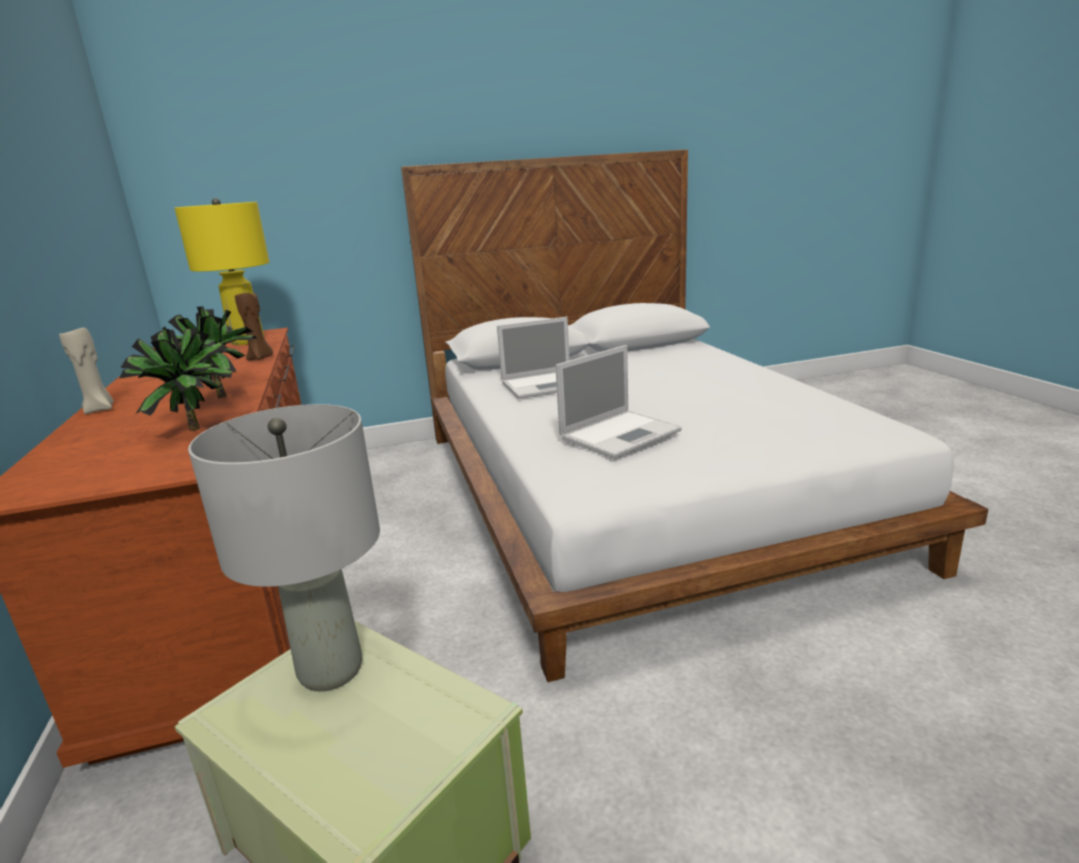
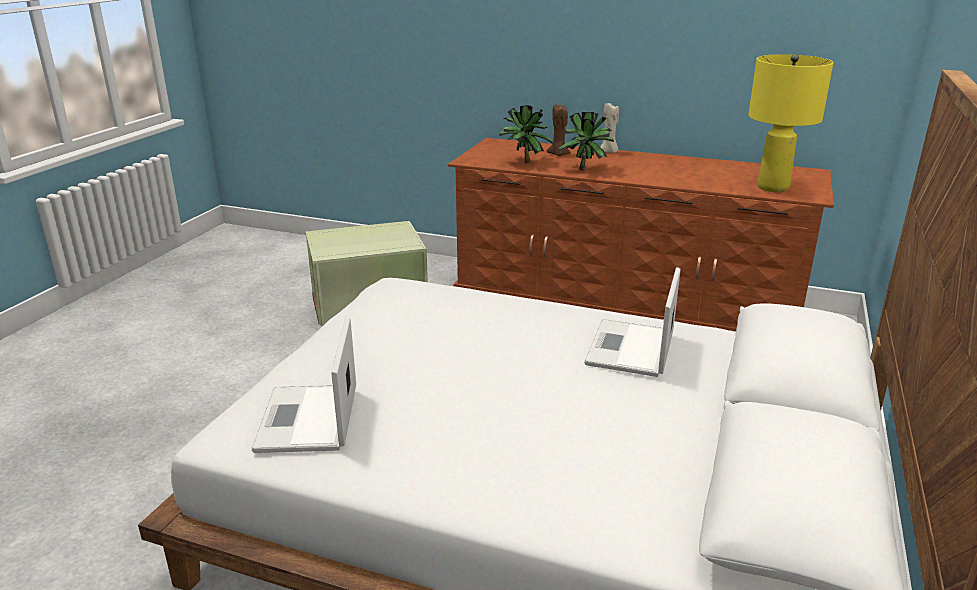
camera: 125 degrees right, 5 degrees up
(260, 358) = (686, 184): brown candle -> brown candle (558, 154)
(329, 671) = (392, 240): grey table lamp -> none
(621, 434) = (438, 320): laptop -> laptop (308, 420)

